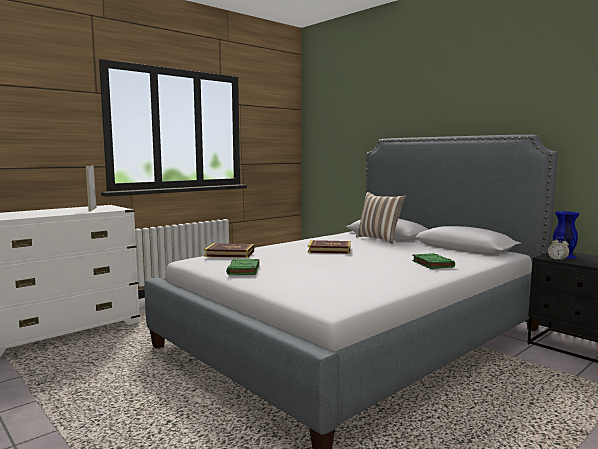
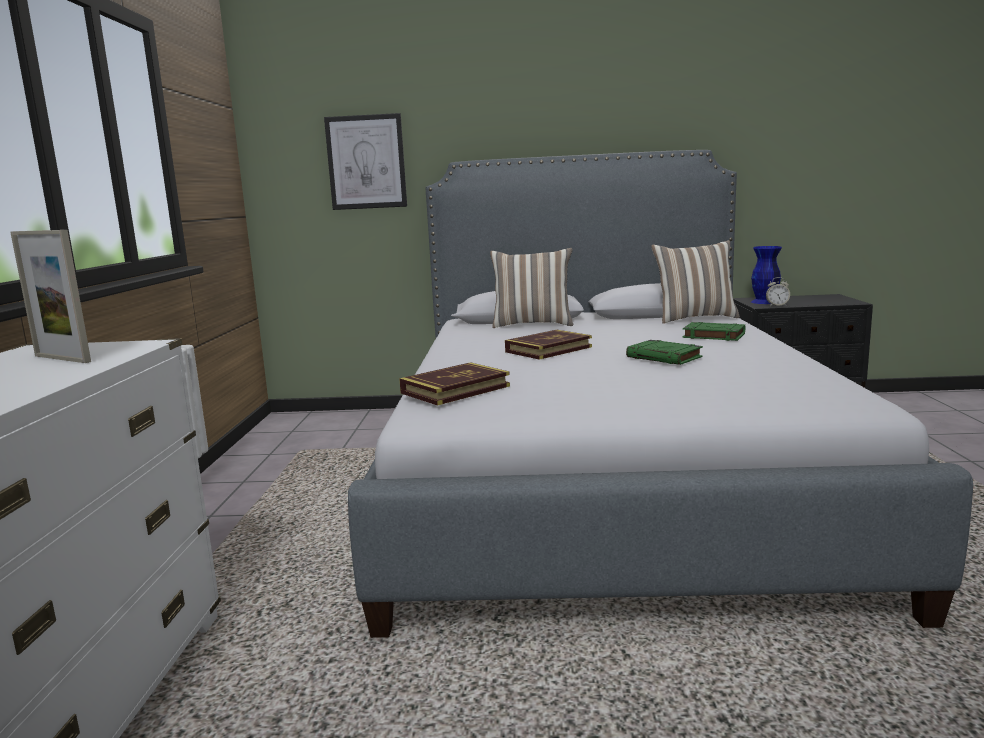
camera: 45 degrees left, 5 degrees up
(244, 270) = (582, 404): green book -> green book (665, 357)
(348, 137) = (366, 162): none -> picture
(472, 254) = (694, 318): none -> pillow

